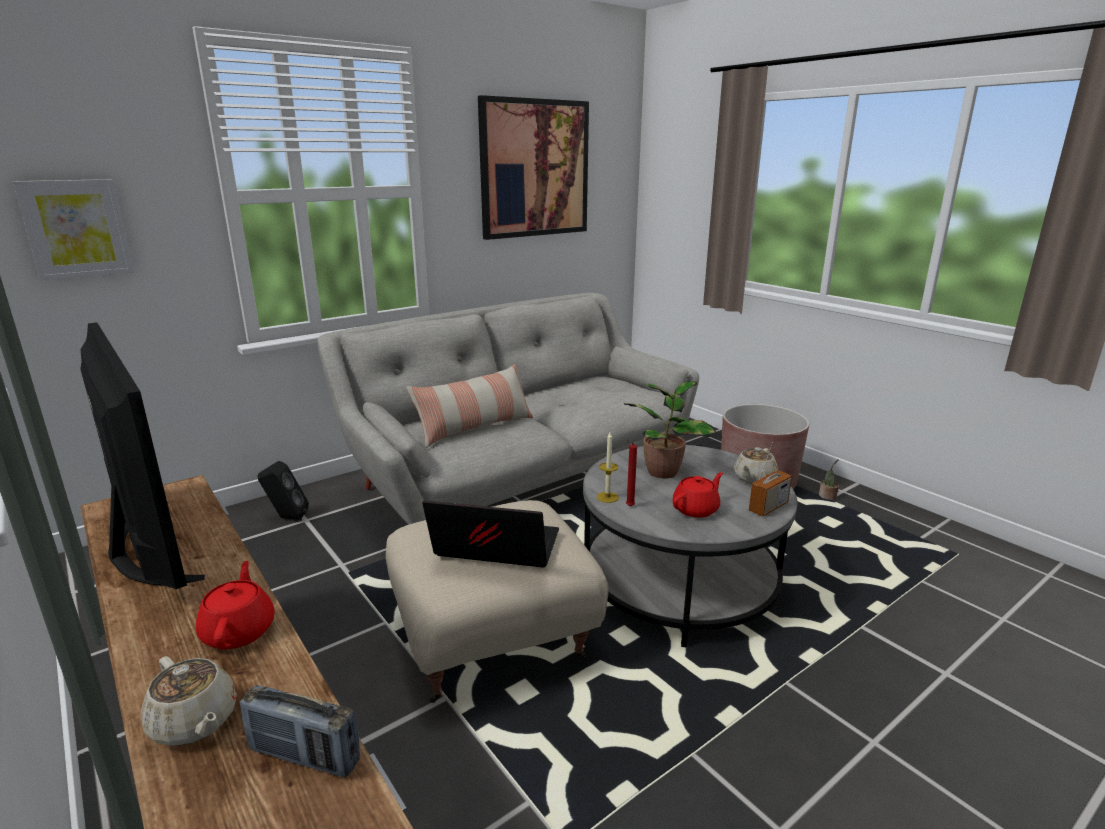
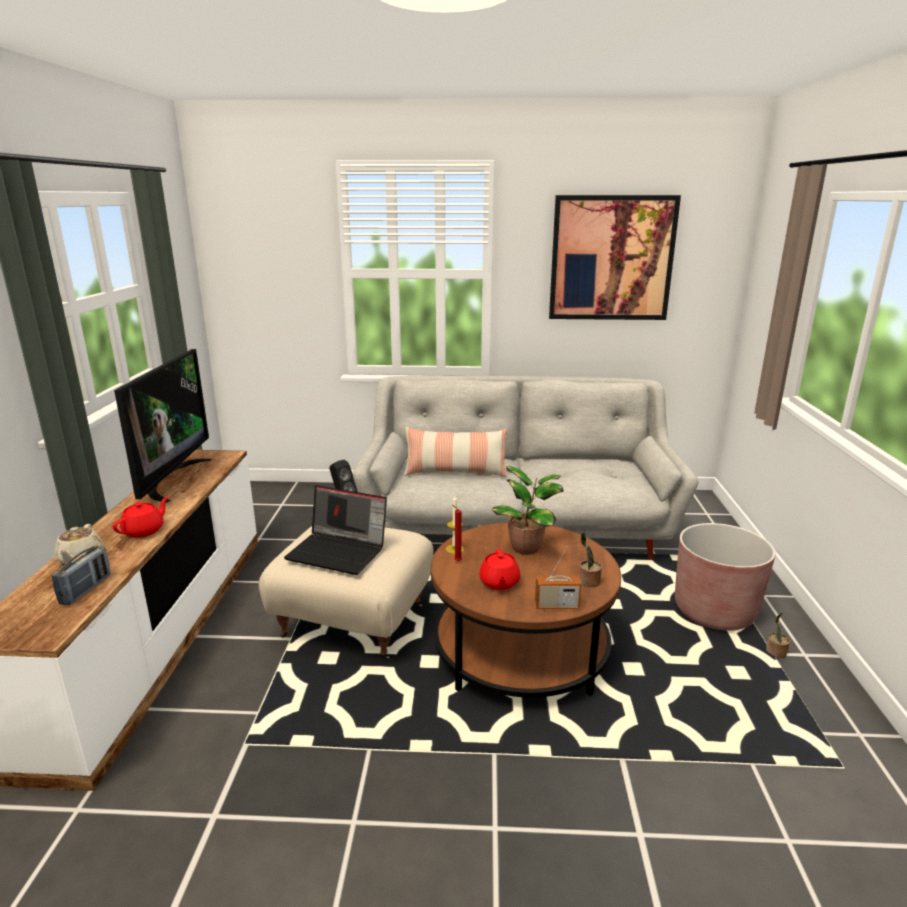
camera: 40 degrees right, 0 degrees up
(76, 229) = (258, 288): picture -> none
(304, 756) = (86, 589): radio -> radio turned 135 degrees counterclockwise
(494, 549) = (339, 551): laptop -> laptop turned 150 degrees clockwise
(679, 582) = (520, 650): grey coffee table -> brown coffee table
(696, 509) = (499, 582): red teapot -> red teapot turned 90 degrees clockwise
(753, 479) = (588, 581): beige teapot -> potted plant

